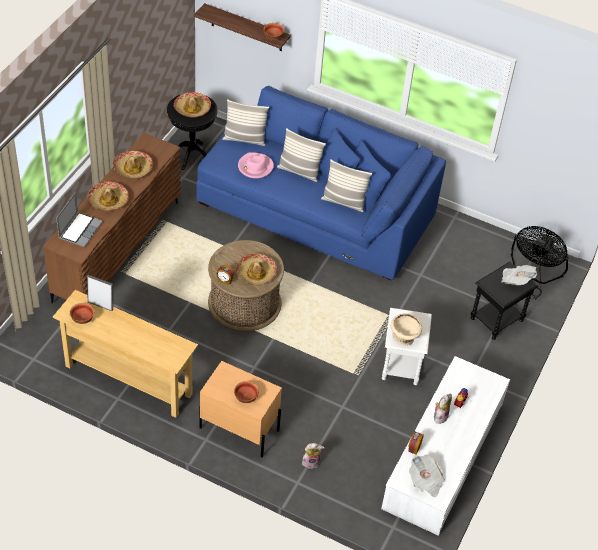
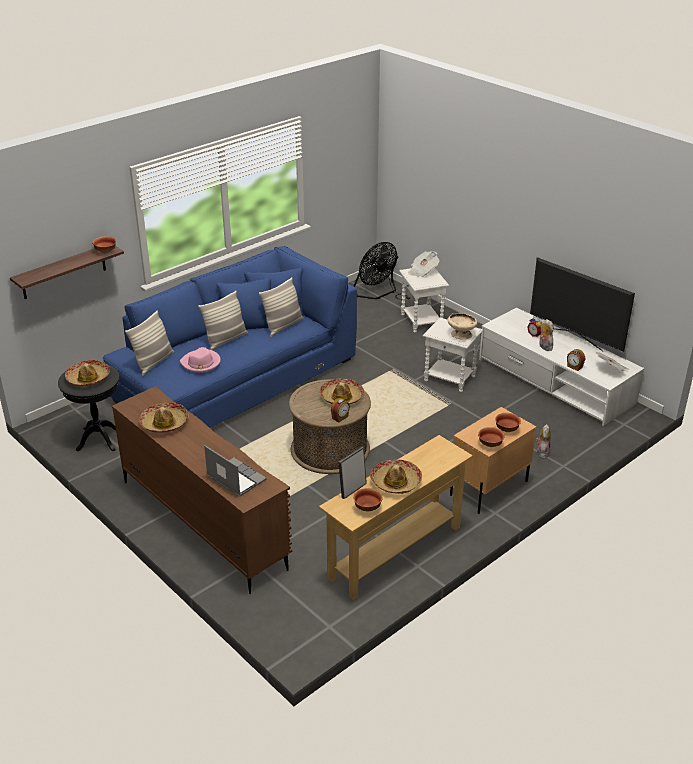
camera: 65 degrees left, 15 degrees down
(108, 200) = (202, 449): hat -> hat (396, 482)
(217, 389) = (489, 444): none -> bowl
(471, 441) = (575, 339): none -> television
(497, 320) = (422, 320): black side table -> white side table

